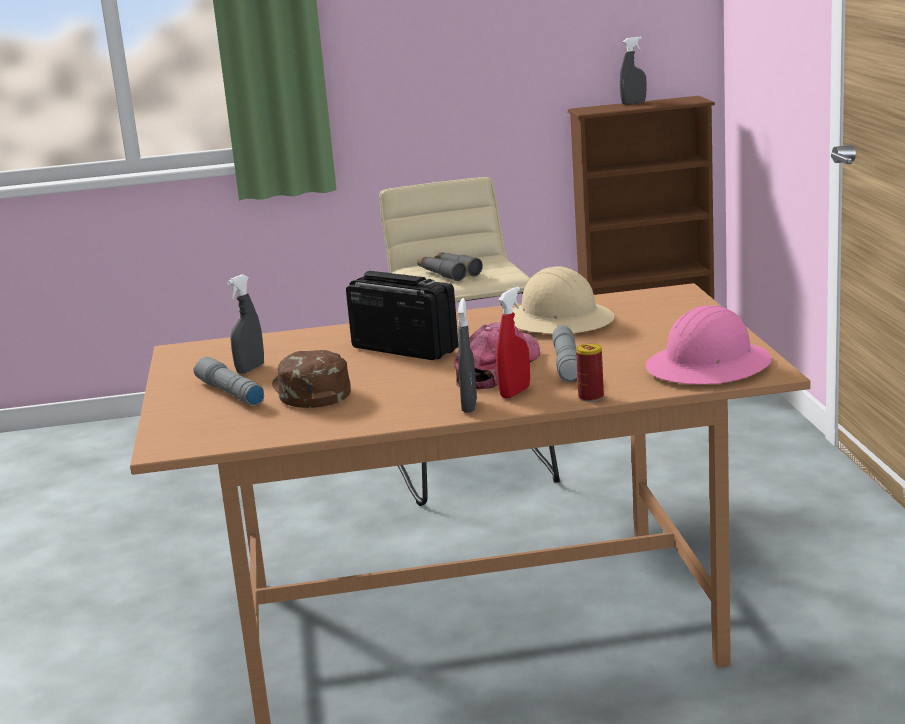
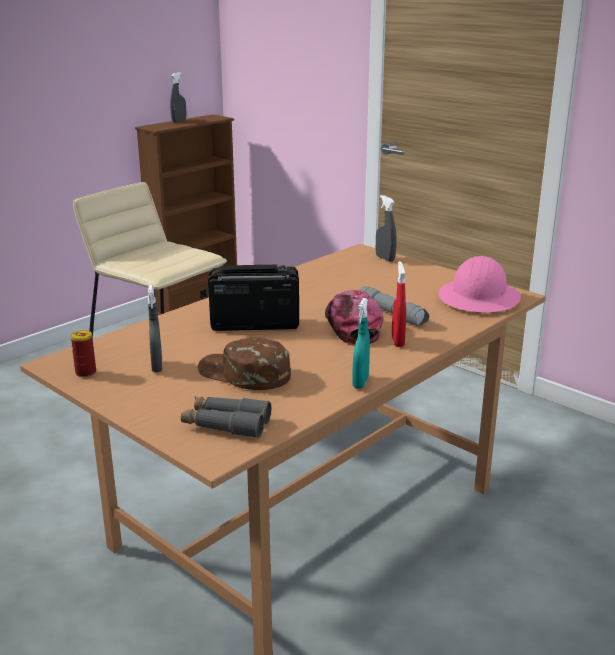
camera: 40 degrees left, 5 degrees up
(229, 393) = (178, 391): grey flashlight -> none
(397, 421) = (360, 382): none -> turquoise spray bottle
(448, 273) = (155, 260): grey binoculars -> grey binoculars (226, 424)
(469, 406) = (387, 358): grey spray bottle -> grey spray bottle (385, 258)
(559, 321) = (325, 283): beige hard hat -> none
(591, 397) = (451, 334): can -> can (86, 373)

